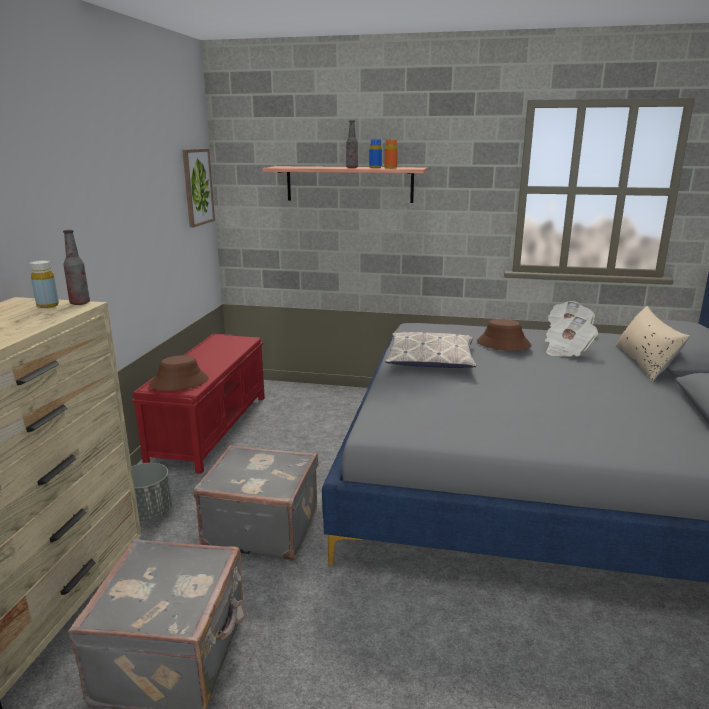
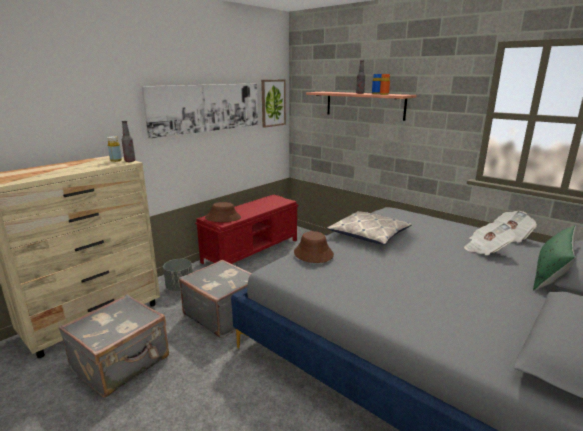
camera: 30 degrees right, 0 degrees up
(125, 200) = (206, 108): none -> picture
(503, 344) = (436, 234): brown hat -> brown hat (313, 254)
(645, 362) = (550, 274): beige pillow -> green pillow

